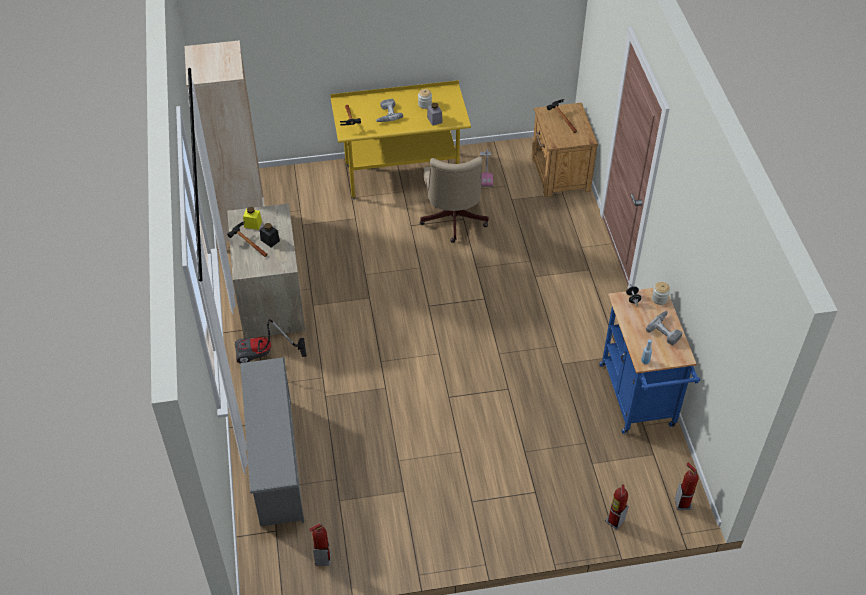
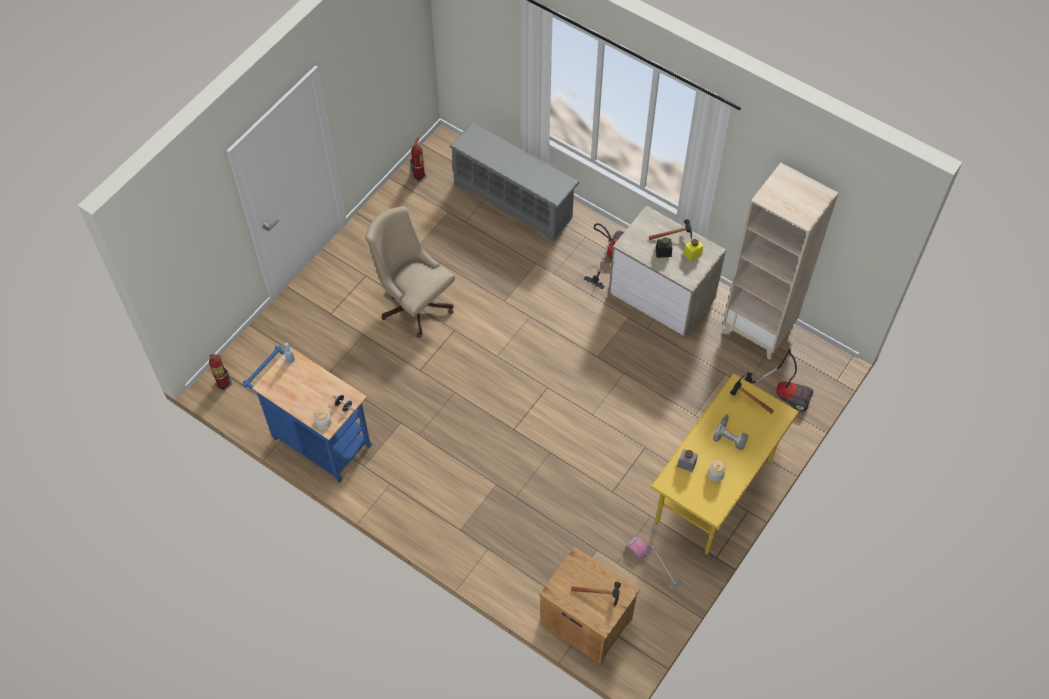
camera: 135 degrees right, 10 degrees up
(284, 189) = (783, 393): none -> vacuum cleaner
(453, 221) = (617, 481): beige office chair -> beige office chair (413, 302)
(614, 521) = (261, 336): fire extinguisher -> none
(666, 330) = (295, 399): power drill -> none

